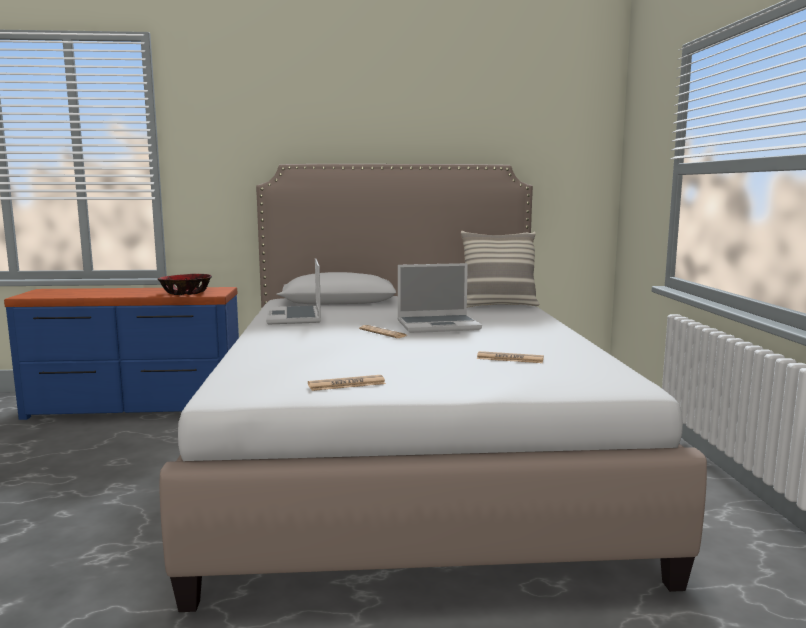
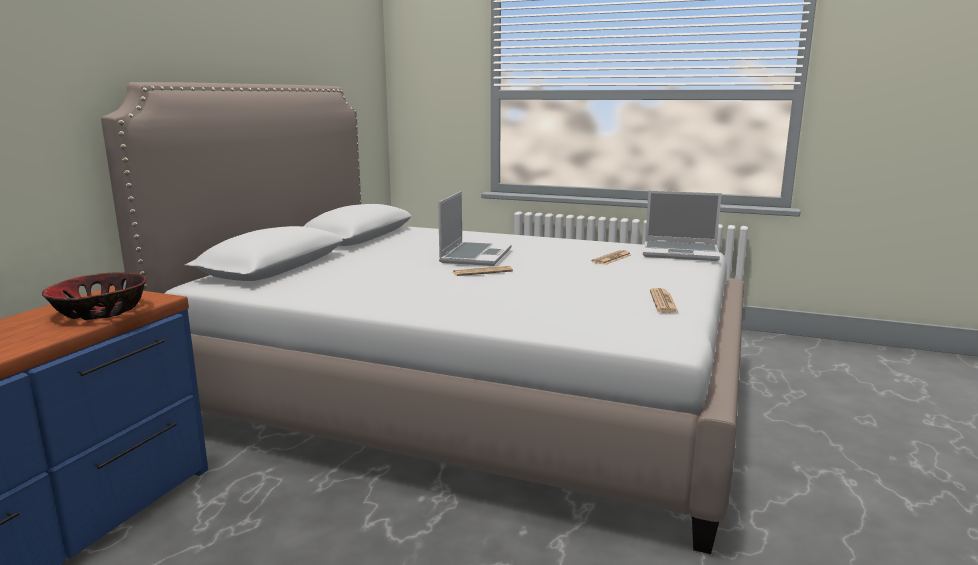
camera: 65 degrees left, 5 degrees up
(295, 317) = (343, 290): laptop -> laptop (681, 253)
(498, 306) = (411, 233): pillow -> none

